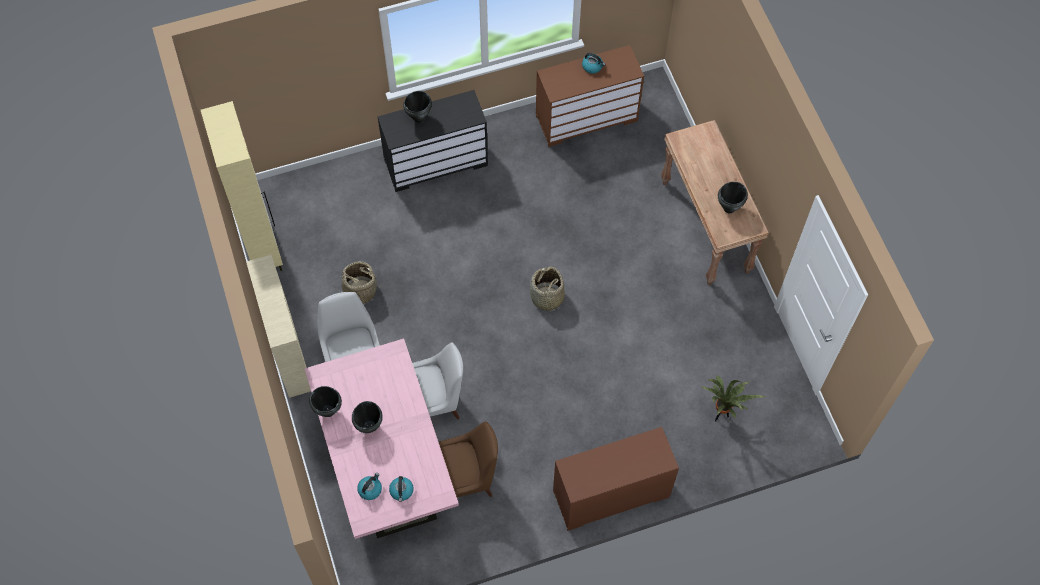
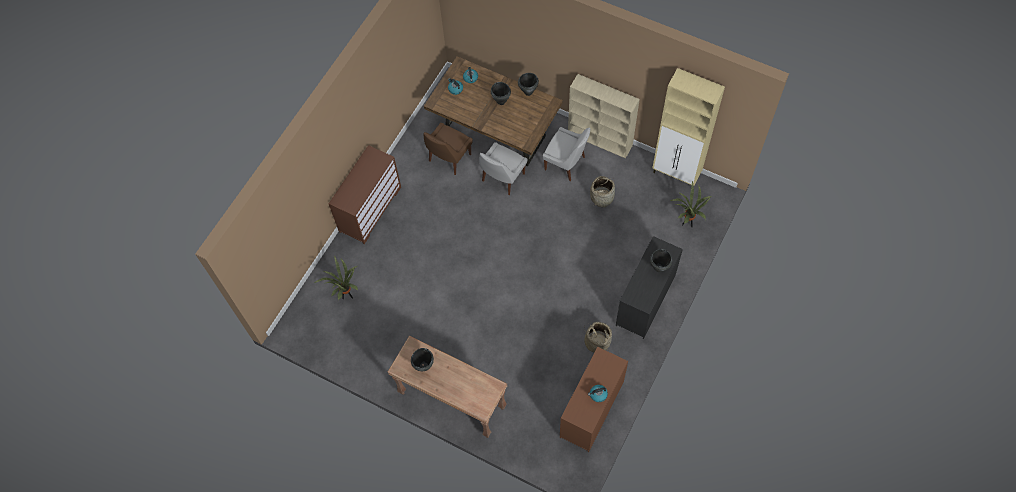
camera: 140 degrees right, 0 degrees up
(313, 195) = (687, 223): none -> potted plant
(387, 464) = (494, 133): pink dining table -> brown dining table
(546, 297) = (501, 278): basket -> basket (597, 342)

